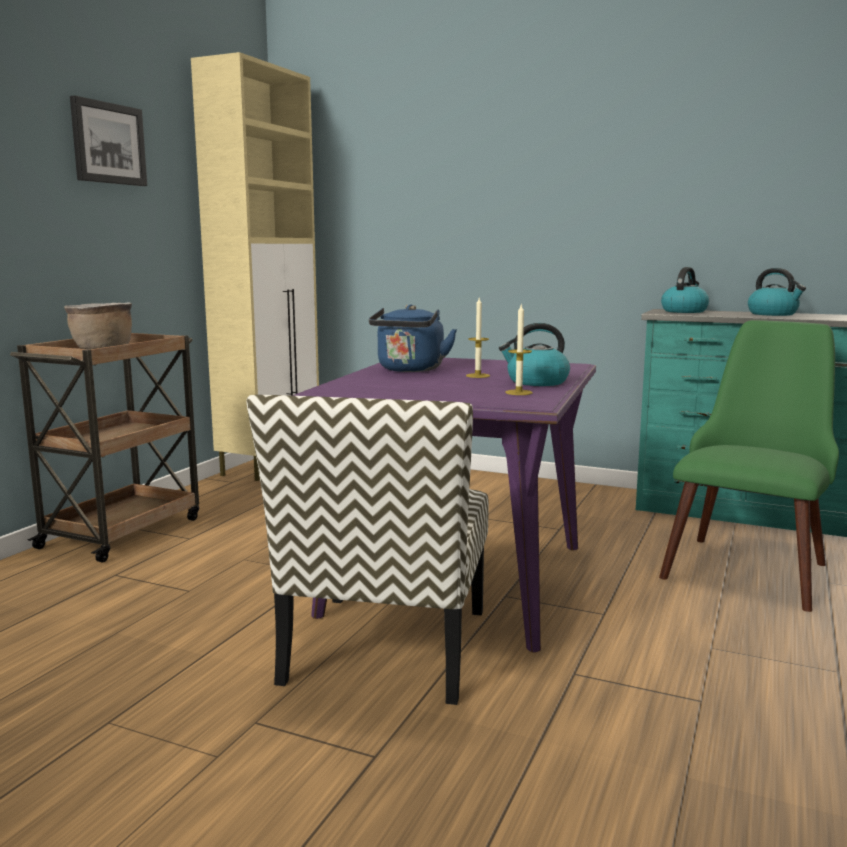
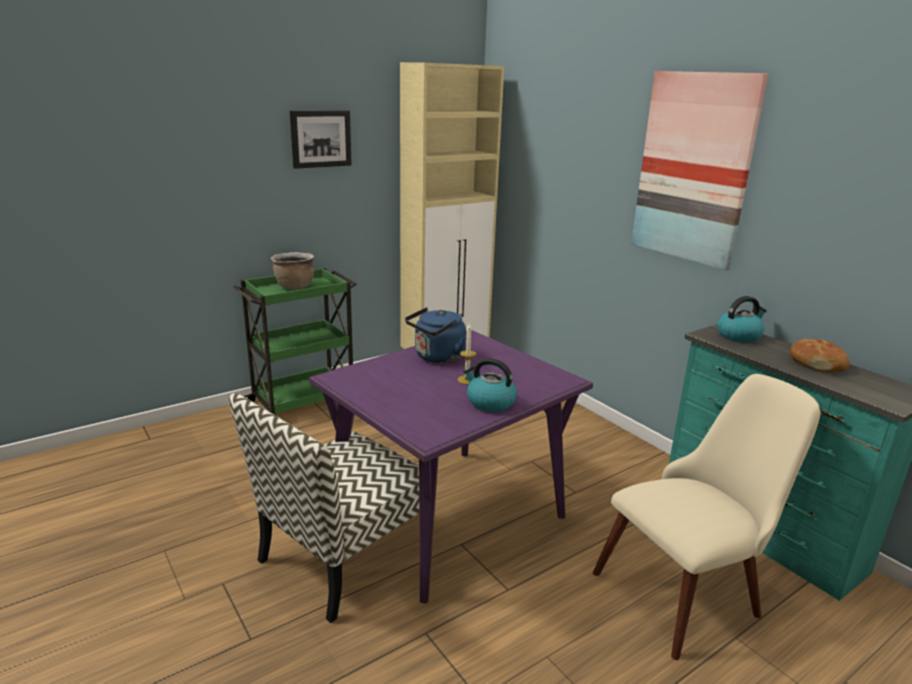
camera: 30 degrees right, 10 degrees up
(123, 531) = (303, 401): brown cart -> green cart
(518, 392) = (448, 416): candle -> none
(586, 157) = (694, 168): none -> picture
(750, 563) = (690, 588): green chair -> beige chair
(773, 314) = (816, 363): kettle -> bread

